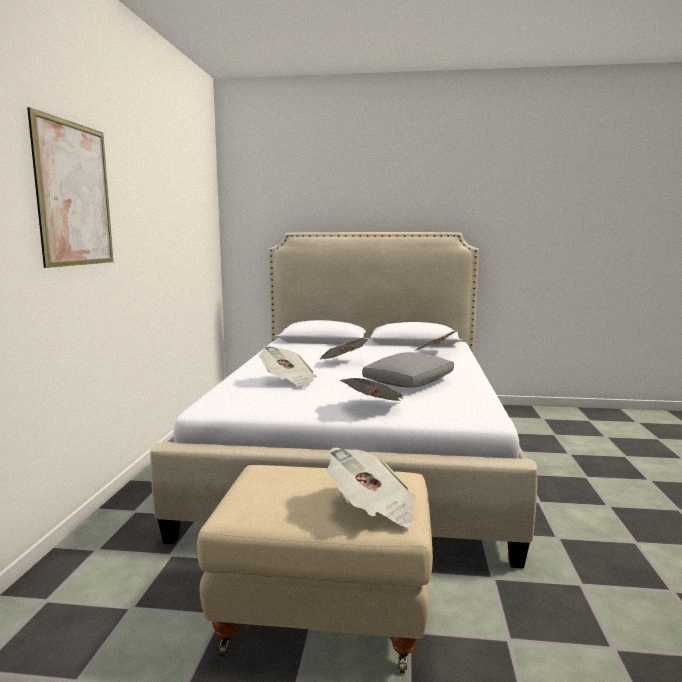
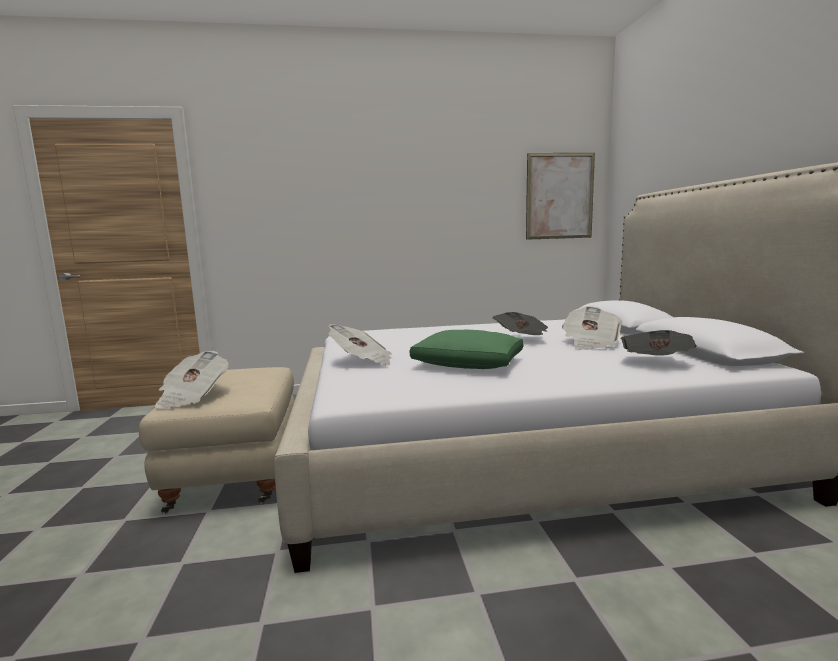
camera: 75 degrees right, 0 degrees up
(74, 194) = (352, 184): picture -> picture (559, 196)
(288, 381) = (420, 335): newspaper -> newspaper (590, 343)
(408, 382) = (467, 364): grey pillow -> green pillow

